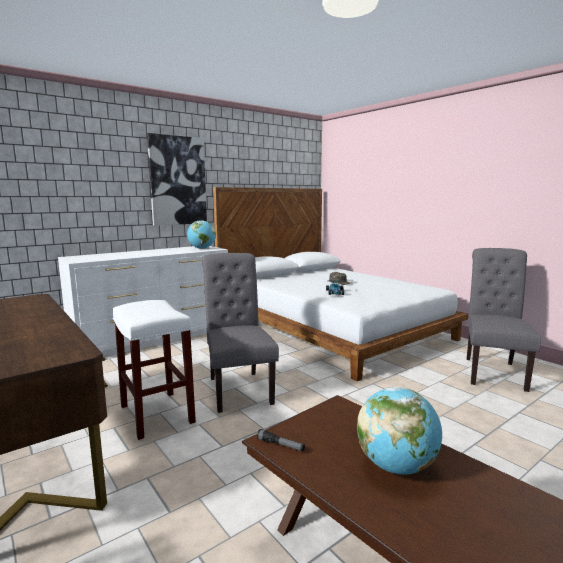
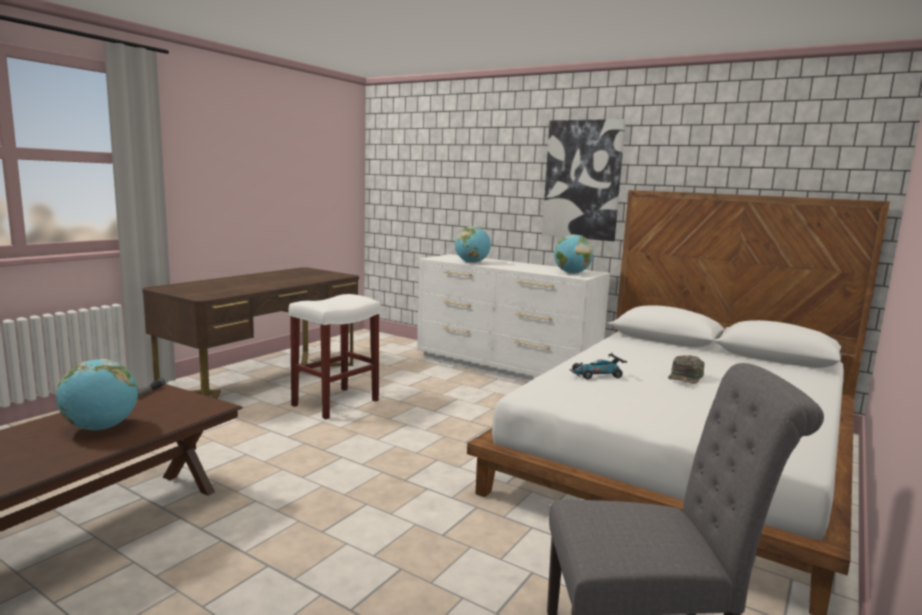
camera: 70 degrees right, 0 degrees up
(122, 257) = (472, 263): none -> globe
(238, 388) = (407, 425): grey chair -> none

